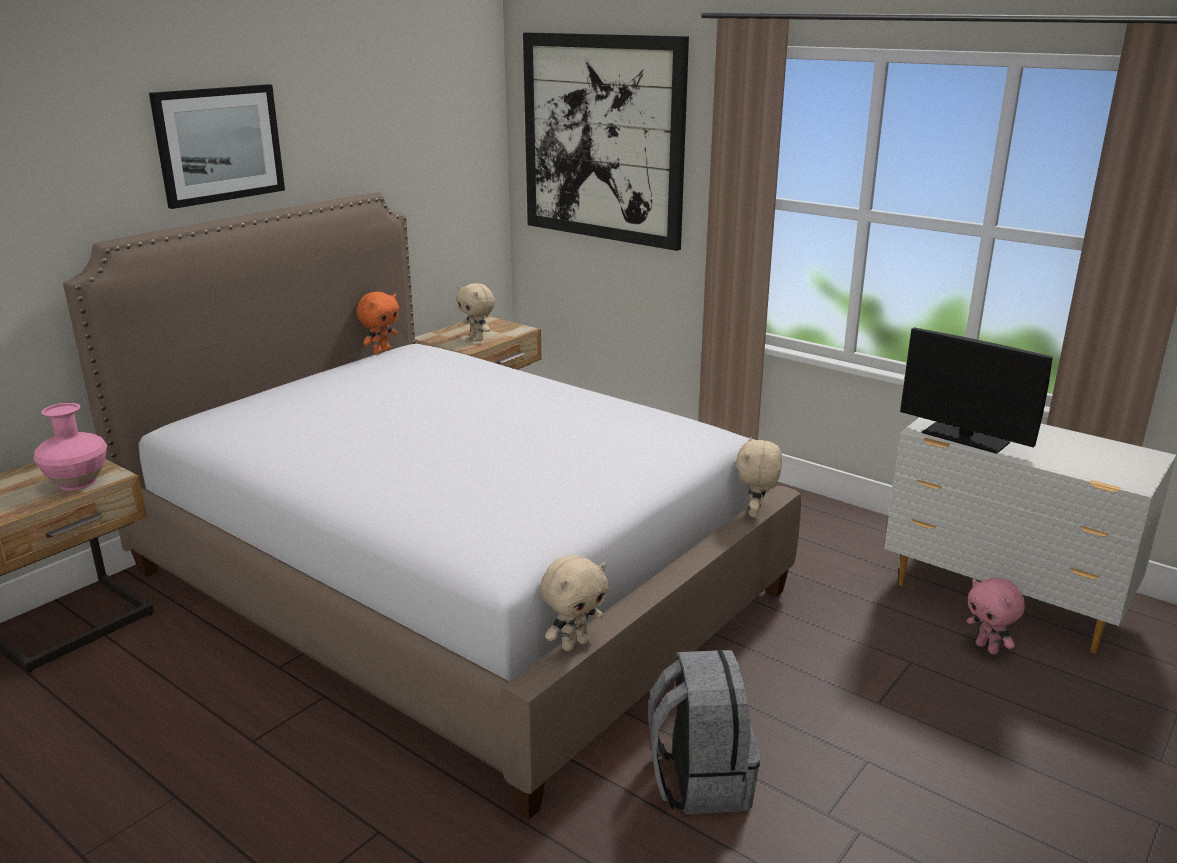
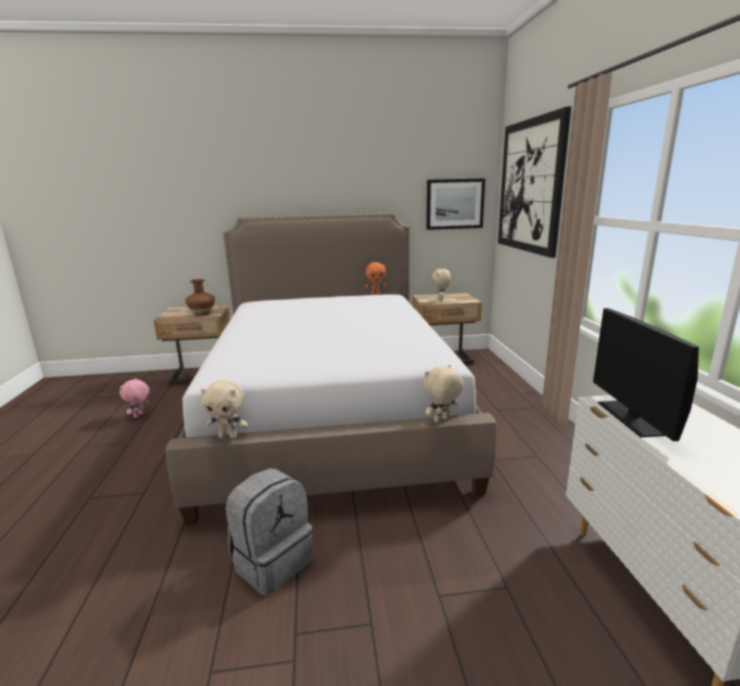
camera: 45 degrees right, 5 degrees down
(77, 482) = (202, 313): pink vase -> brown vase
(219, 144) = (308, 180): picture -> picture (455, 204)
(987, 648) = (592, 620): pink plush toy -> pink plush toy (139, 415)

